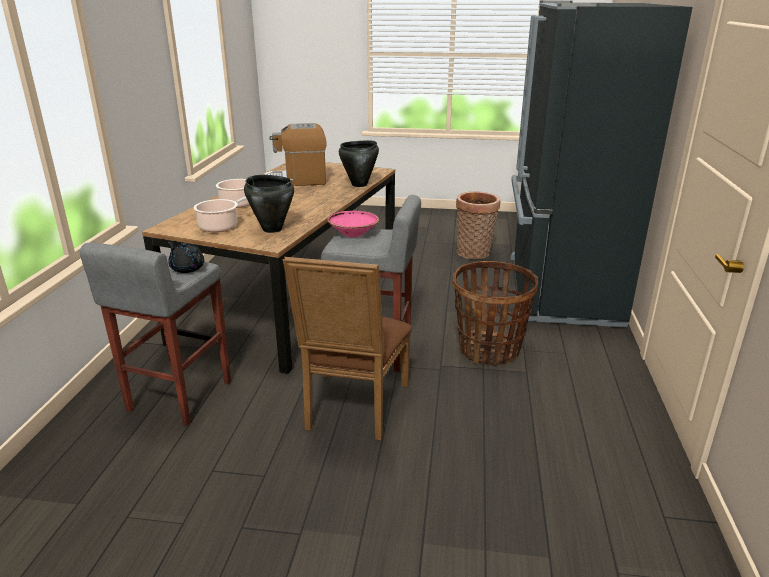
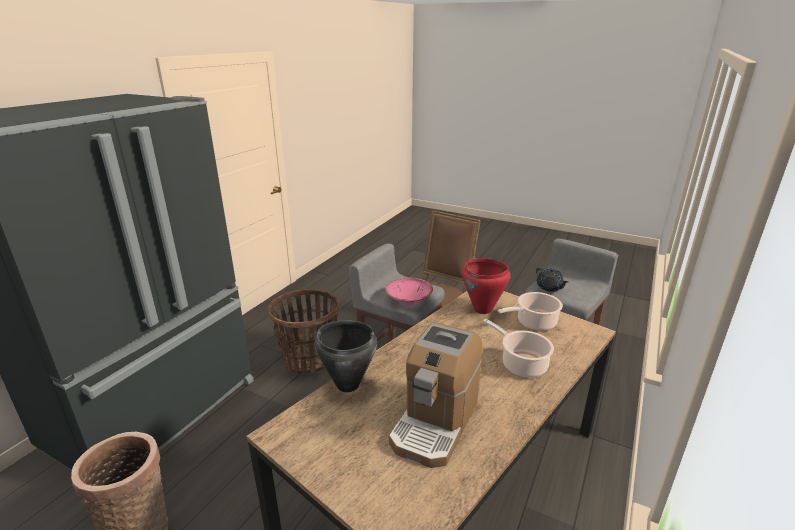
camera: 160 degrees left, 0 degrees up
(272, 229) = (482, 309): black cooking pot -> red cooking pot
(296, 181) = (435, 422): coffee machine -> coffee machine turned 105 degrees clockwise

